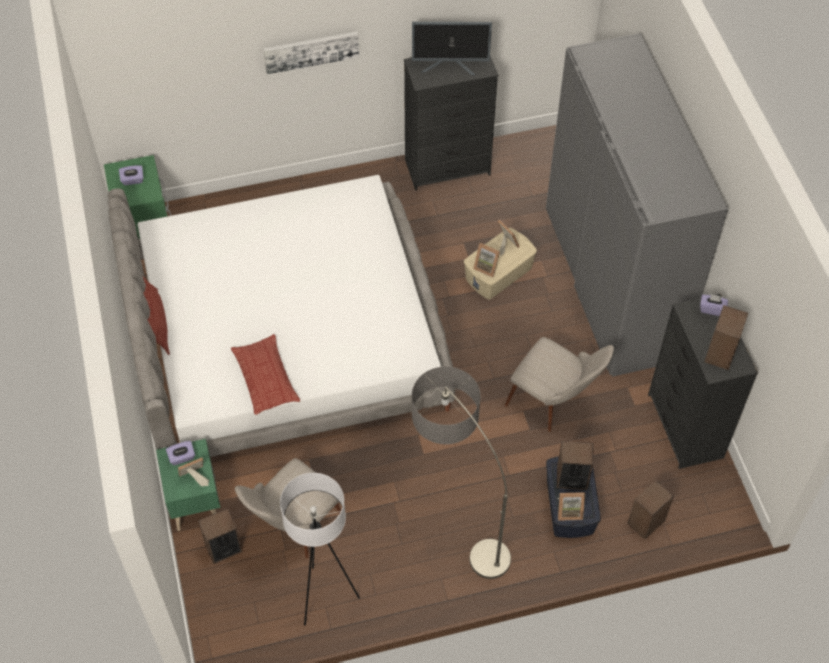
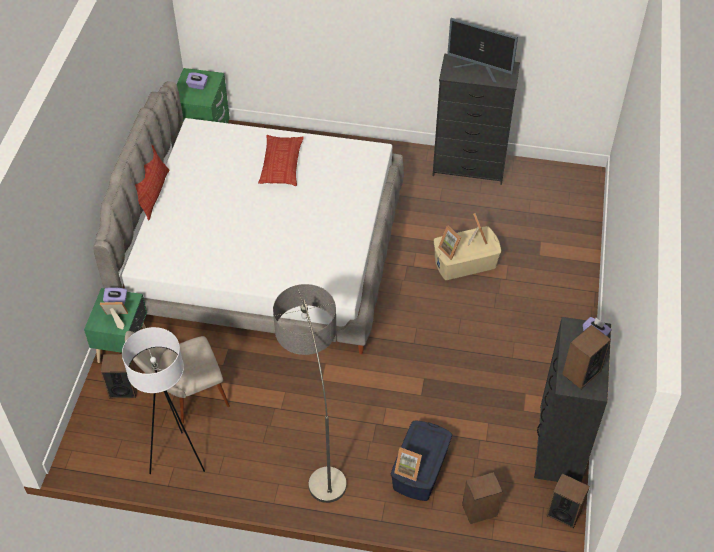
camera: 25 degrees right, 5 degrees down
(265, 377) = (210, 263): pillow -> pillow (281, 164)
(311, 51) = (366, 21): picture -> none
(555, 403) = (454, 382): beige chair -> none
(571, 478) = (426, 443): speaker -> speaker (564, 512)
(610, 283) = (558, 304): grey wardrobe -> none

